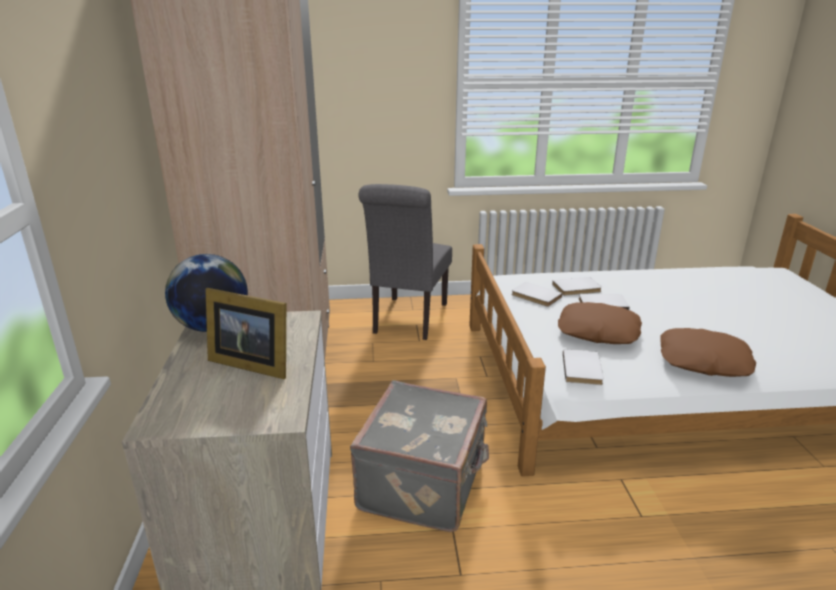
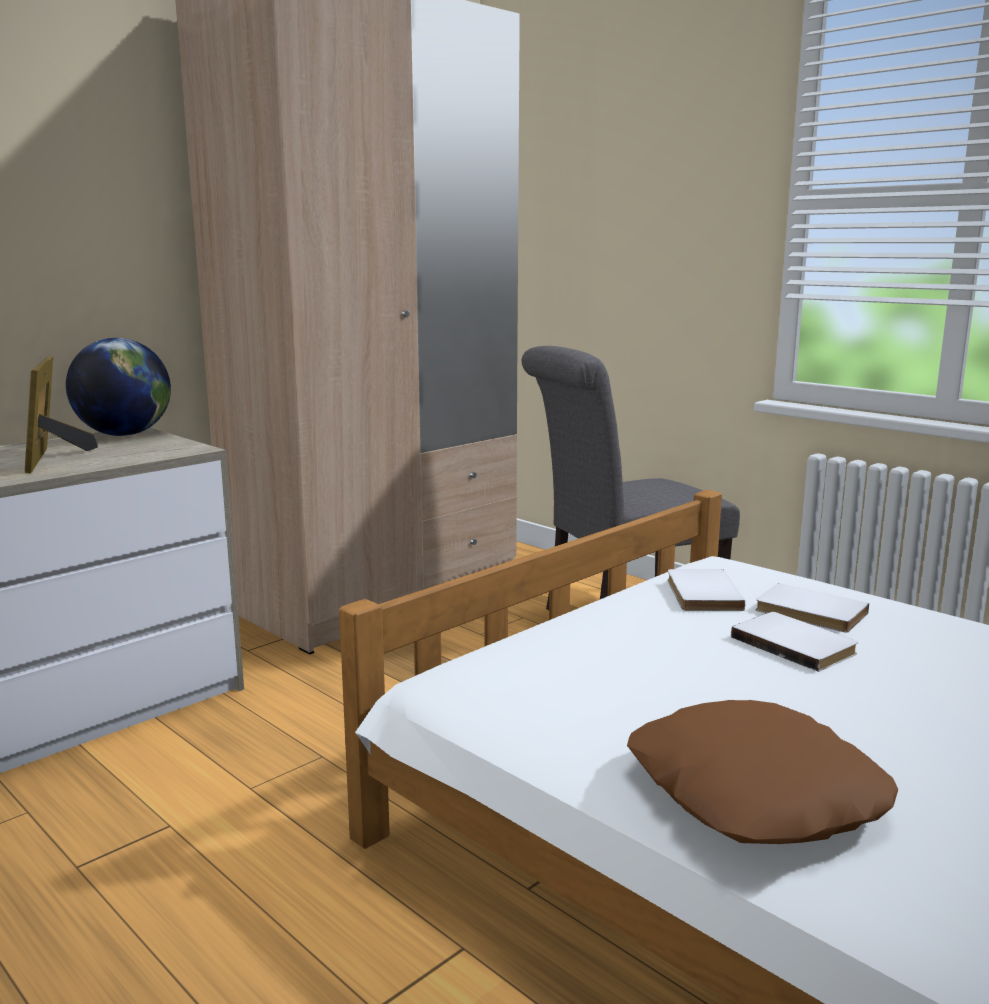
camera: 50 degrees right, 10 degrees down
(425, 483) = (249, 769): grey suitcase -> none
(584, 369) = (505, 688): white book -> none
(598, 332) = (671, 666): brown pillow -> none

